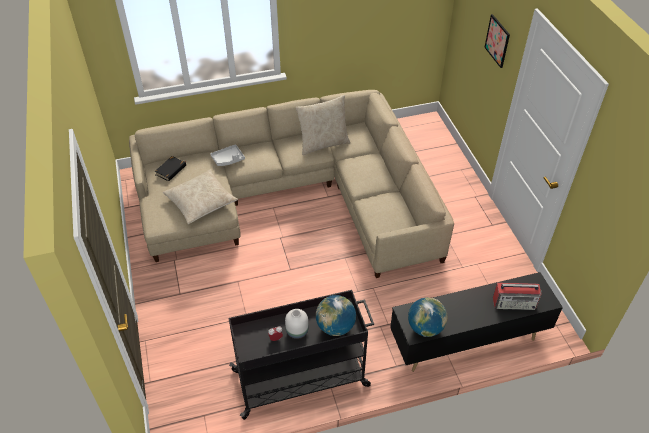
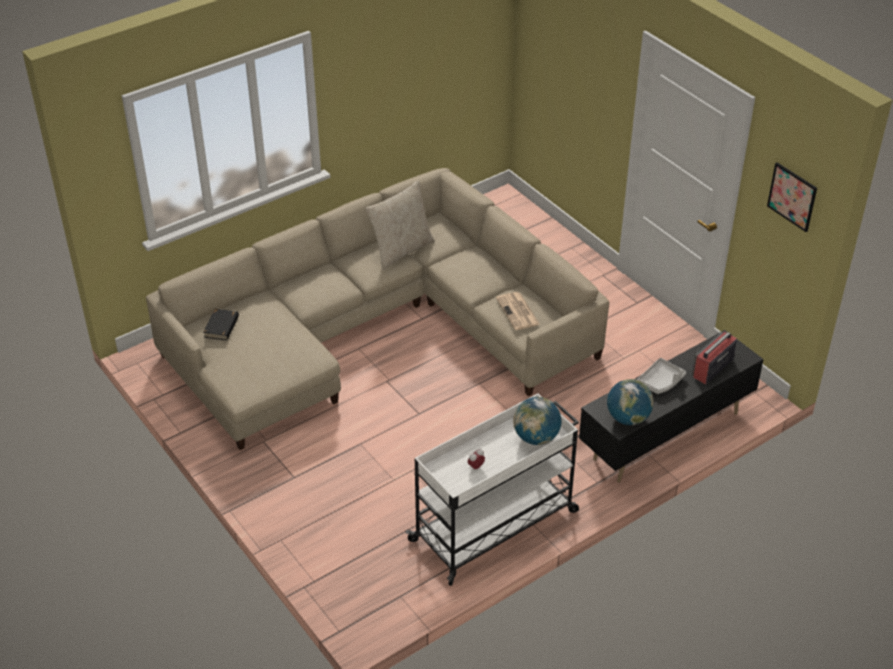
camera: 20 degrees left, 5 degrees down
(200, 202) = (283, 355): beige pillow -> none
(228, 159) = (289, 296): grey tray -> grey tray (661, 381)
(297, 331) = (495, 453): white vase -> none
(302, 378) = (495, 525): black cart -> white cart
(384, 213) = (518, 312): none -> newspaper
(497, 41) = (595, 75): picture -> picture (792, 196)
(514, 303) = (712, 368): radio -> radio turned 150 degrees clockwise

